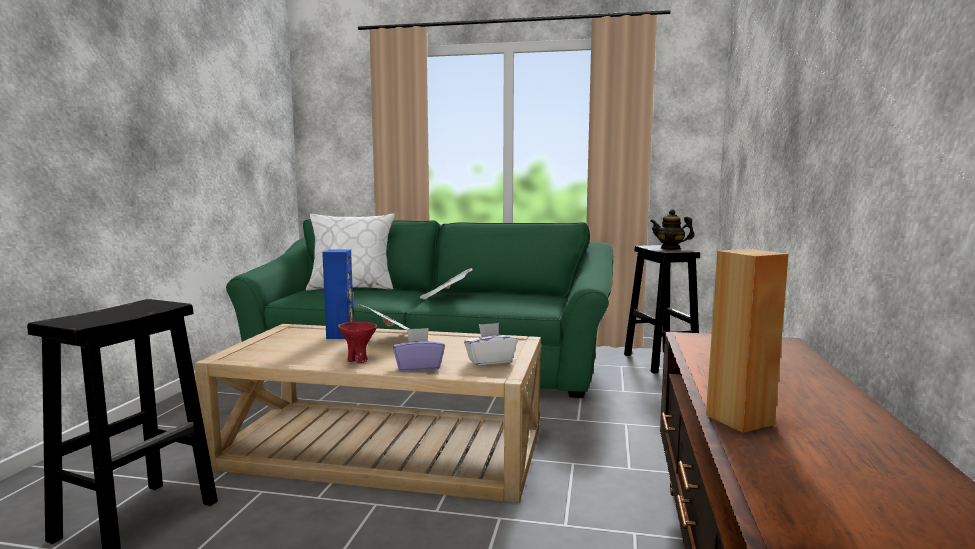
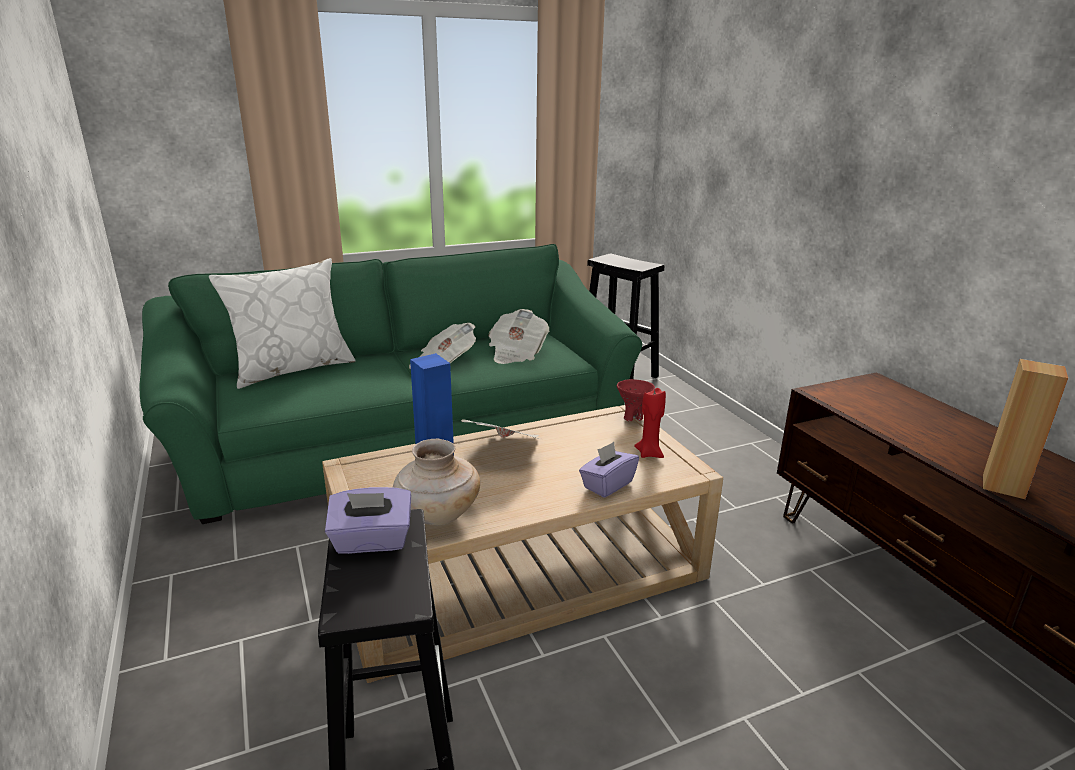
camera: 35 degrees left, 15 degrees up
(136, 307) = (372, 541): none -> purple tissue box
(283, 354) = (437, 515): none -> beige vase
(358, 360) = (530, 495): red bowl -> red bowl (633, 417)
(490, 360) = (649, 453): white tissue box -> red candle
(507, 300) = (516, 353): none -> newspaper
(670, 249) = (629, 261): teapot -> none

